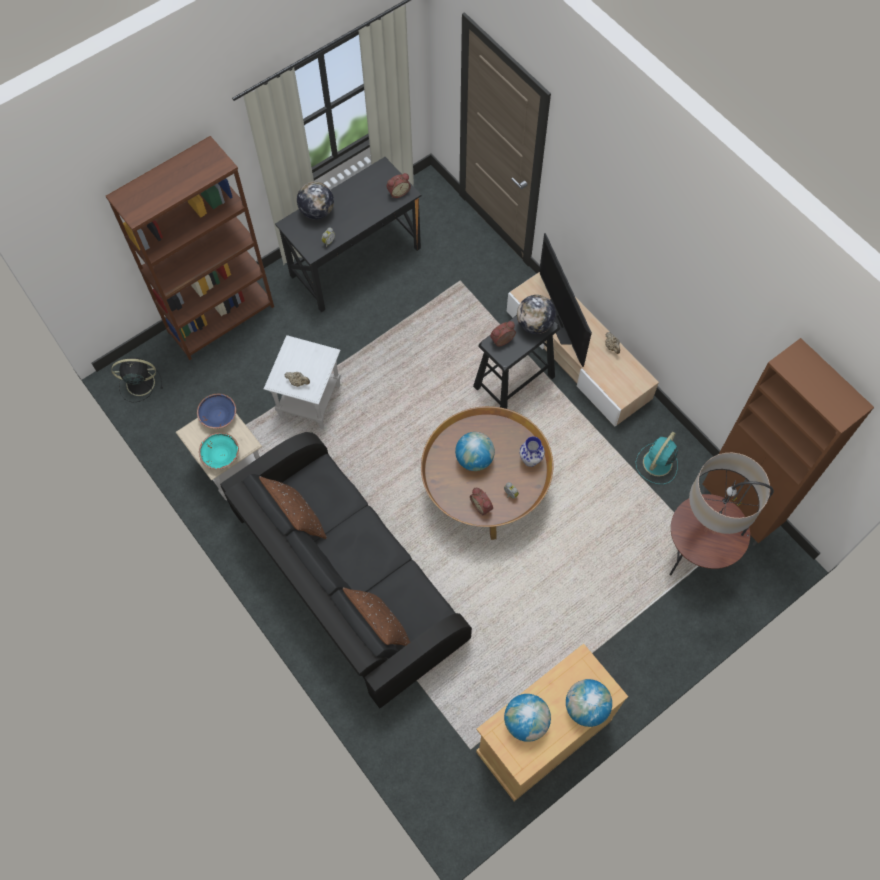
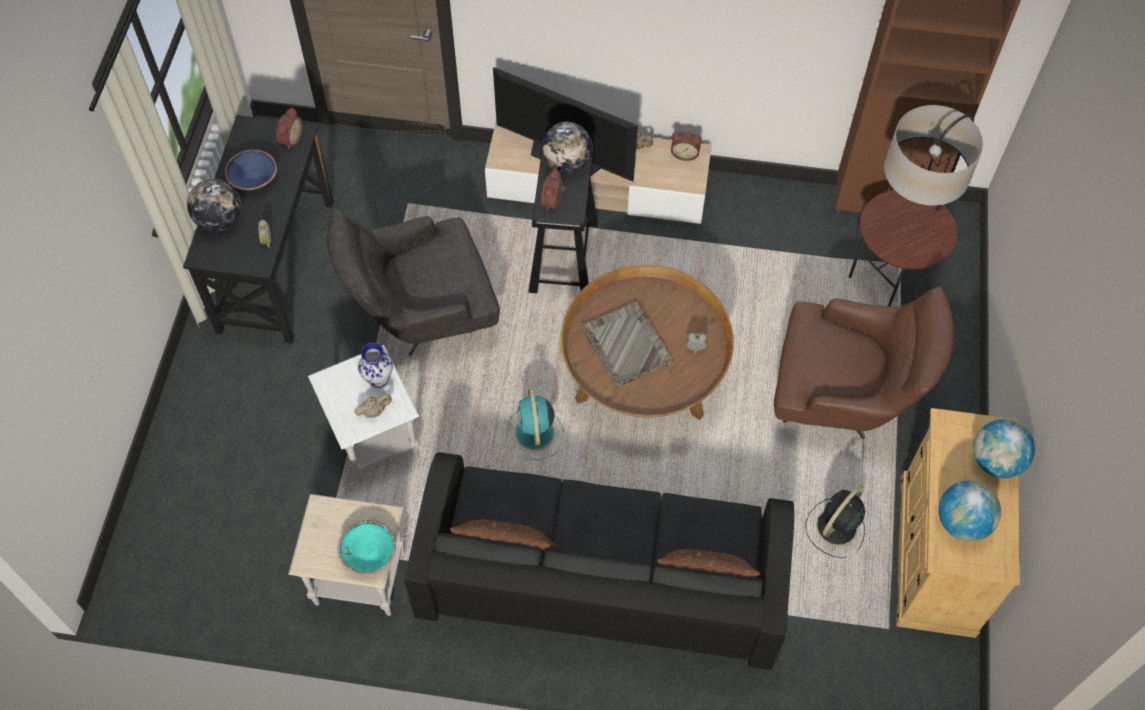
camera: 45 degrees left, 5 degrees down
(139, 383) = (154, 581): black fan -> black fan (835, 528)
(218, 416) = (321, 516): blue bowl -> blue bowl (253, 179)
(221, 319) = (182, 436): brown bookcase -> none
(401, 352) = (422, 317): none -> grey armchair
(474, 459) = (626, 345): globe -> grey tray
(482, 505) = (680, 381): alarm clock -> alarm clock (685, 154)
(530, 460) = (679, 302): vase -> vase (378, 379)
(587, 601) = (843, 399): none -> brown armchair
(656, 464) = (771, 227): turquoise fan -> turquoise fan (535, 434)

